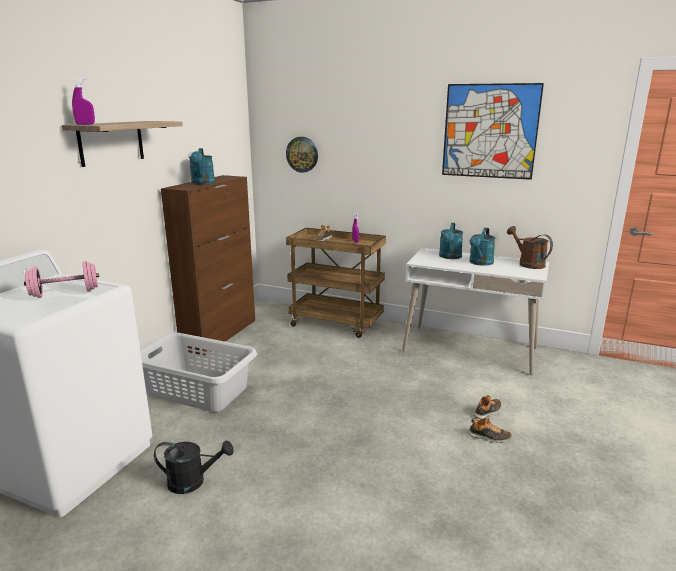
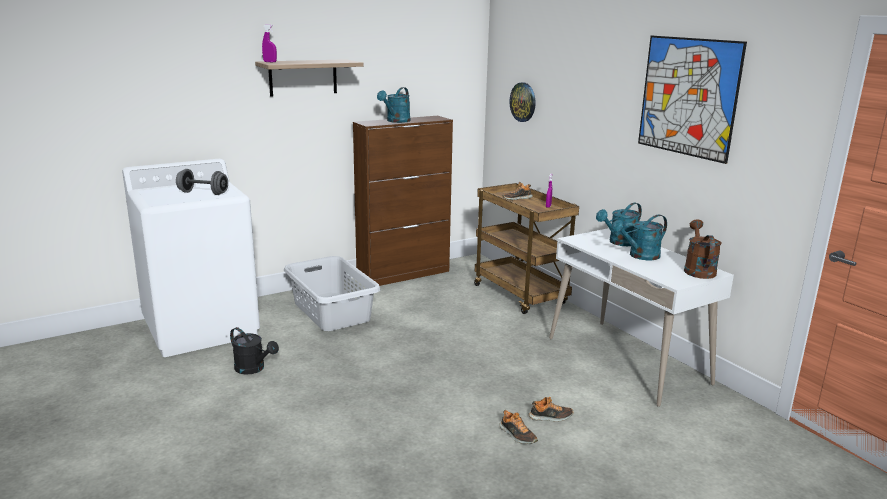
camera: 35 degrees right, 0 degrees up
(65, 293) = (203, 193): pink dumbbell -> grey dumbbell

